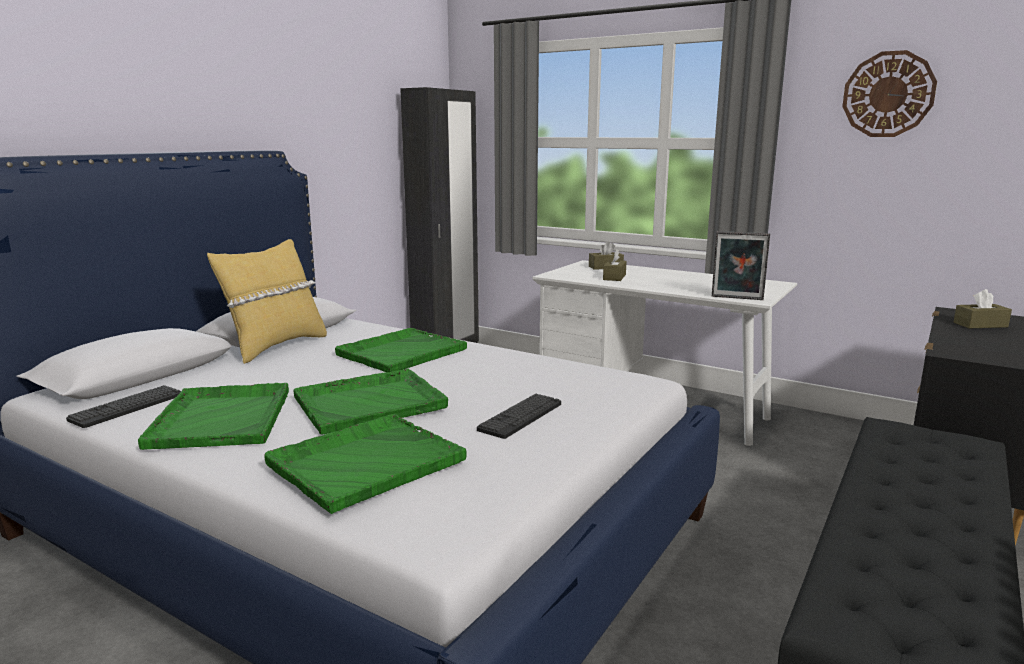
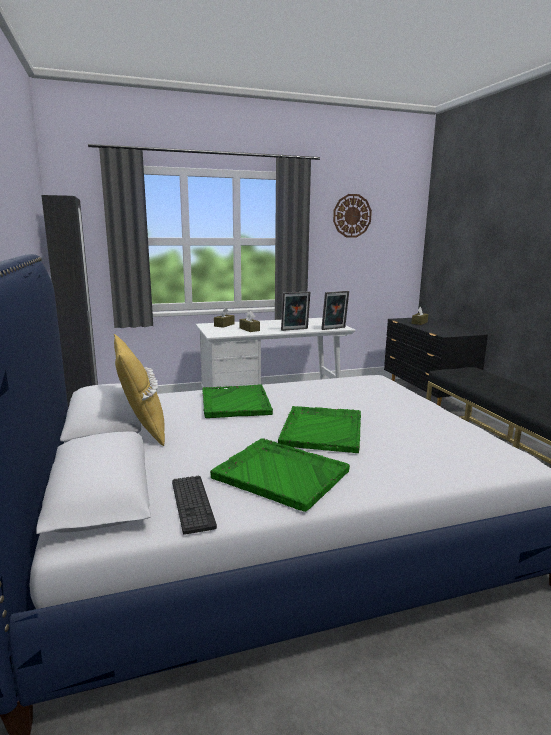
camera: 50 degrees left, 0 degrees up
(364, 463) = (419, 452): green tray -> none
(521, 416) = (390, 408): keyboard -> none
(672, 288) = (295, 329): none -> picture frame

